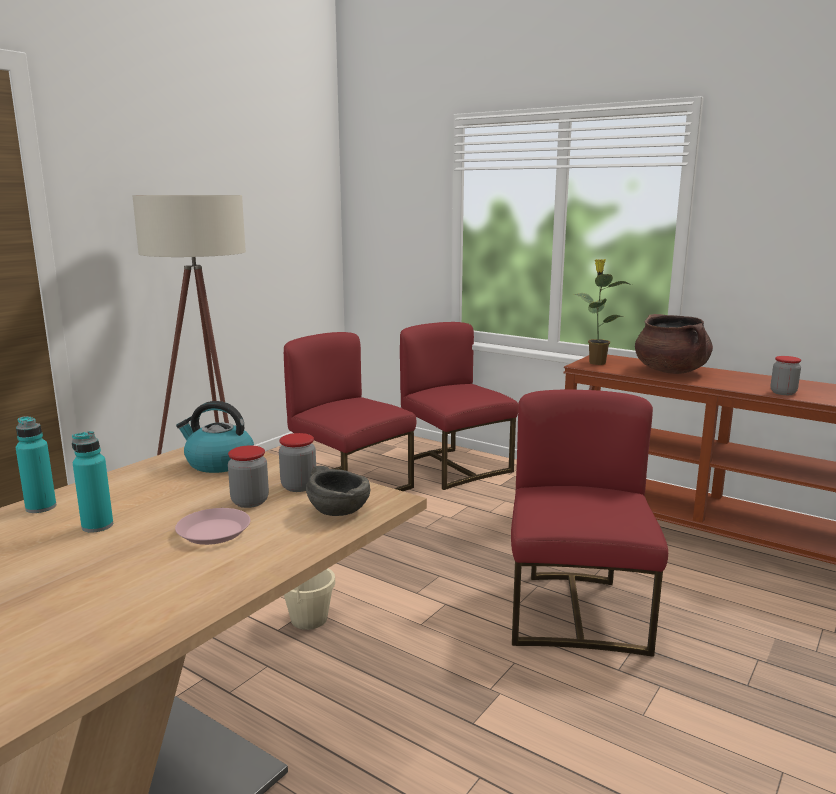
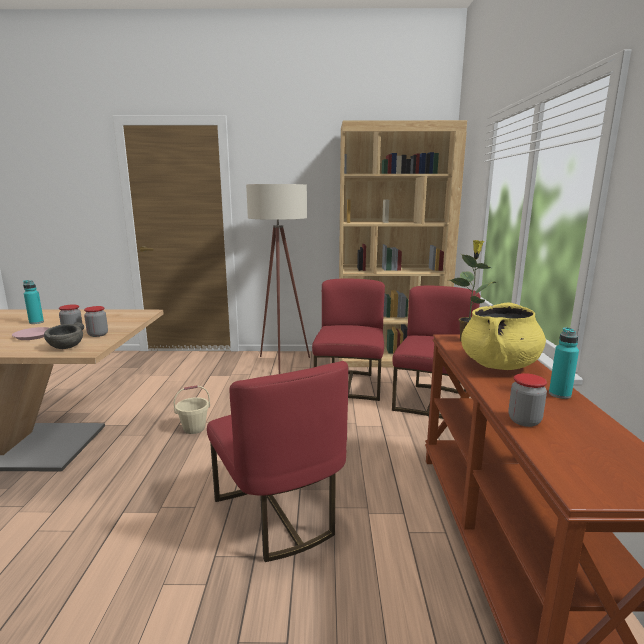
camera: 55 degrees right, 0 degrees up
(41, 507) = (55, 312): turquoise bottle -> turquoise bottle (559, 394)
(218, 463) = (123, 318): kettle -> none
(322, 446) = (390, 359): none -> brown bookcase
(576, 612) = (279, 514): red chair -> red chair turned 90 degrees clockwise
(671, 371) = (499, 365): brown cooking pot -> yellow cooking pot

